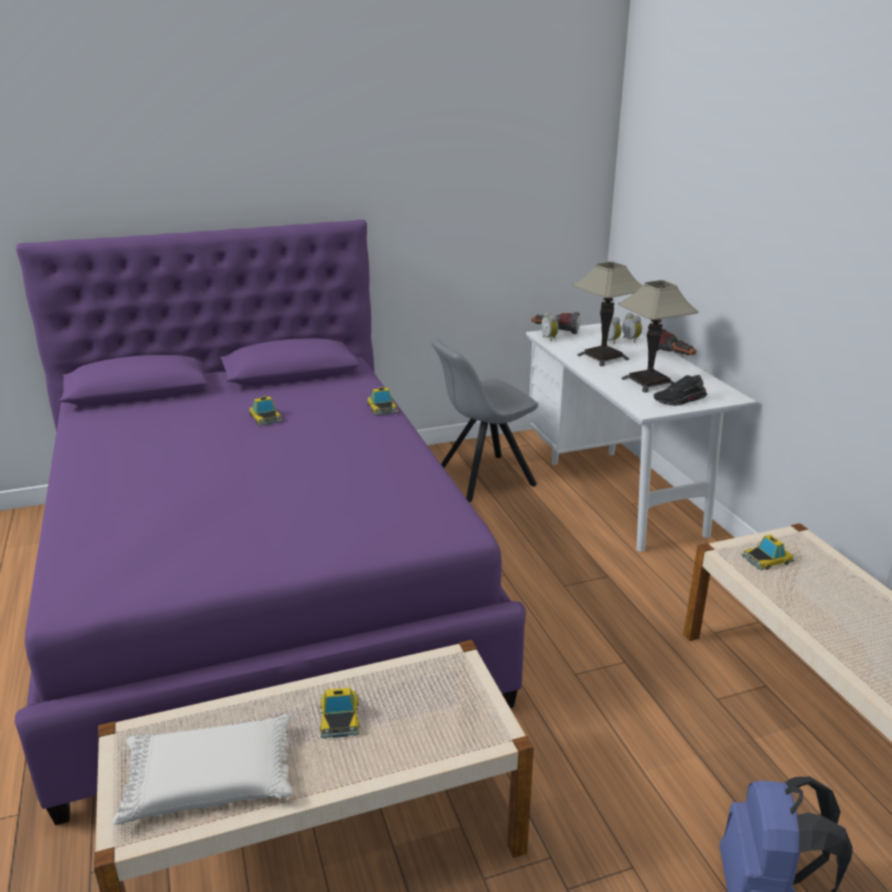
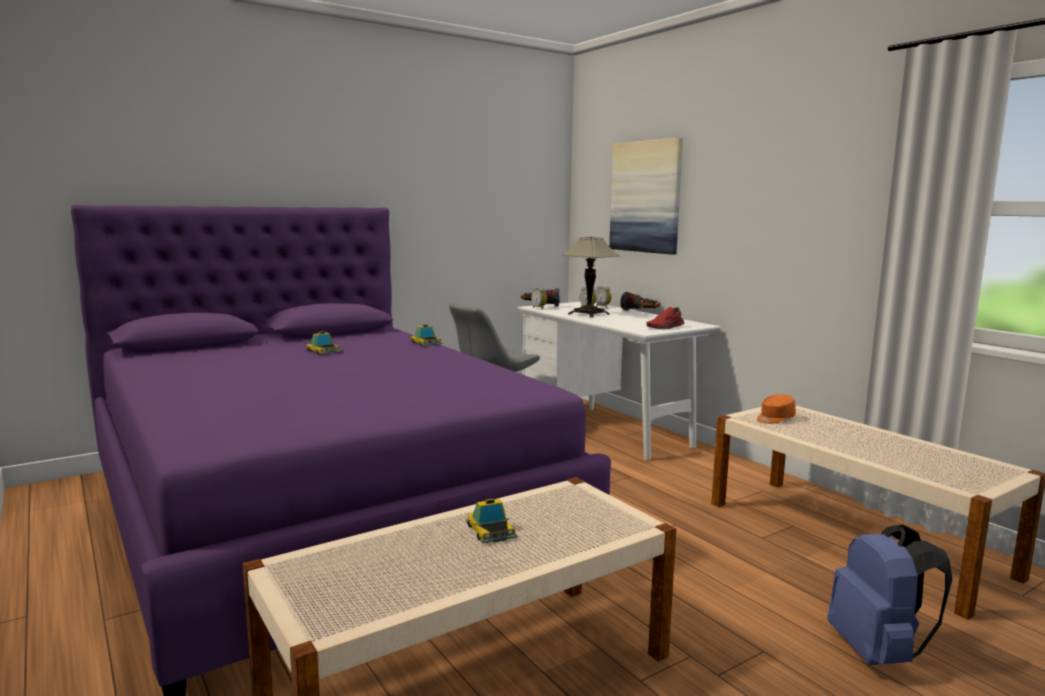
camera: 15 degrees left, 15 degrees down
(209, 776) = (385, 580): white pillow -> none
(649, 382) = (635, 322): table lamp -> none
(680, 401) = (666, 327): black shoe -> red shoe
(693, 209) = (646, 197): none -> picture
(767, 559) = (774, 418): toy car -> orange cap

